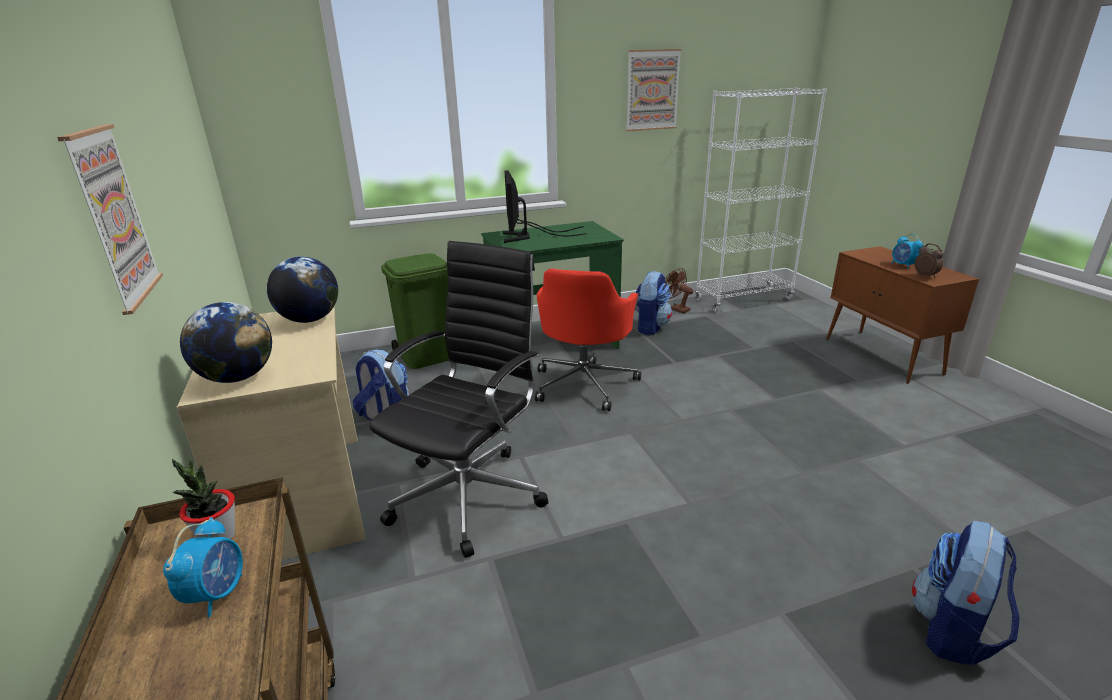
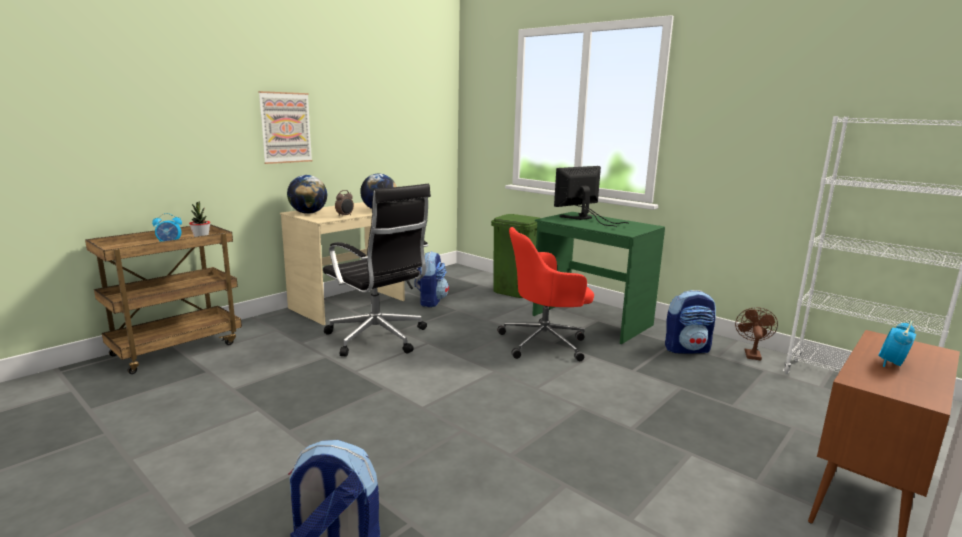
camera: 60 degrees right, 10 degrees down
(470, 494) = (378, 338): black office chair -> black office chair turned 45 degrees clockwise
(652, 90) = (766, 112): picture -> none
(925, 276) = (871, 377): alarm clock -> alarm clock (345, 216)

